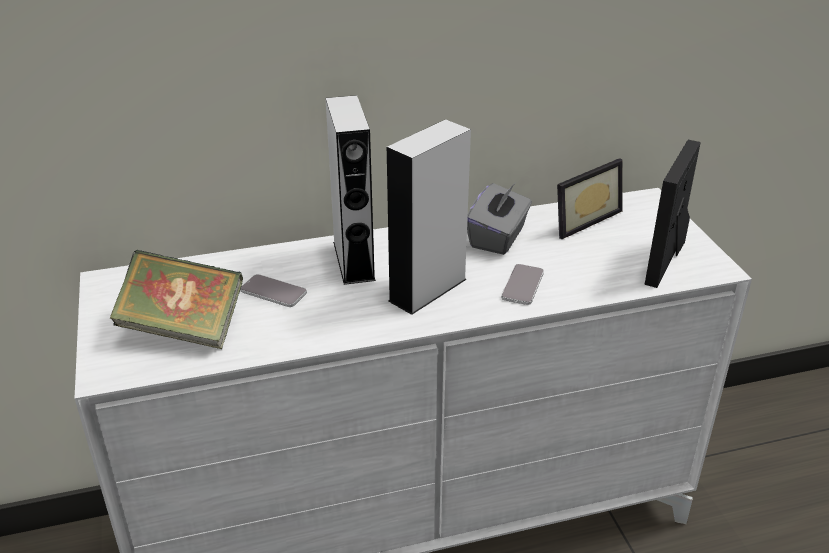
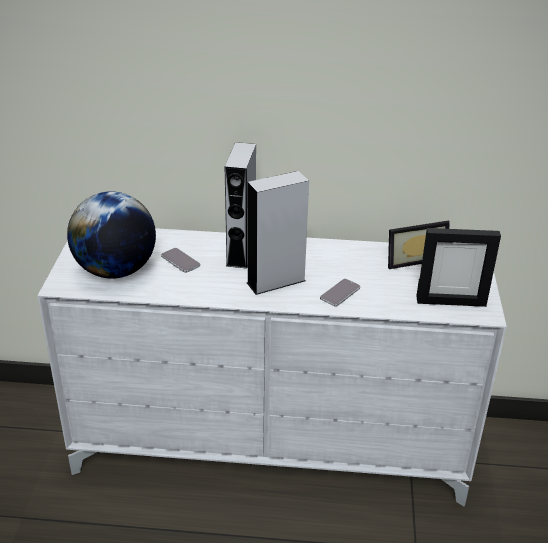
camera: 20 degrees right, 0 degrees up
(183, 328) = (116, 270): book -> globe
(498, 237) = (346, 258): grey tissue box -> none
(665, 262) = (451, 301): picture frame -> picture frame turned 135 degrees counterclockwise

